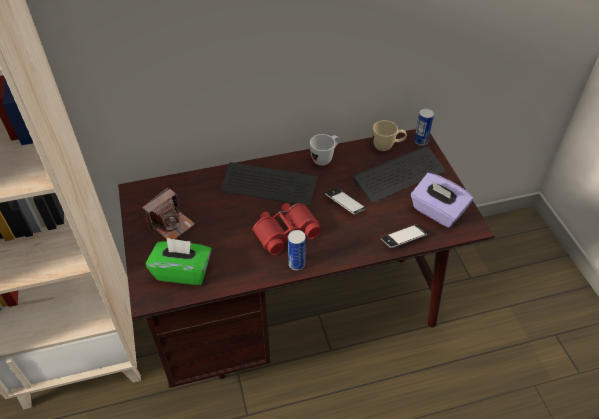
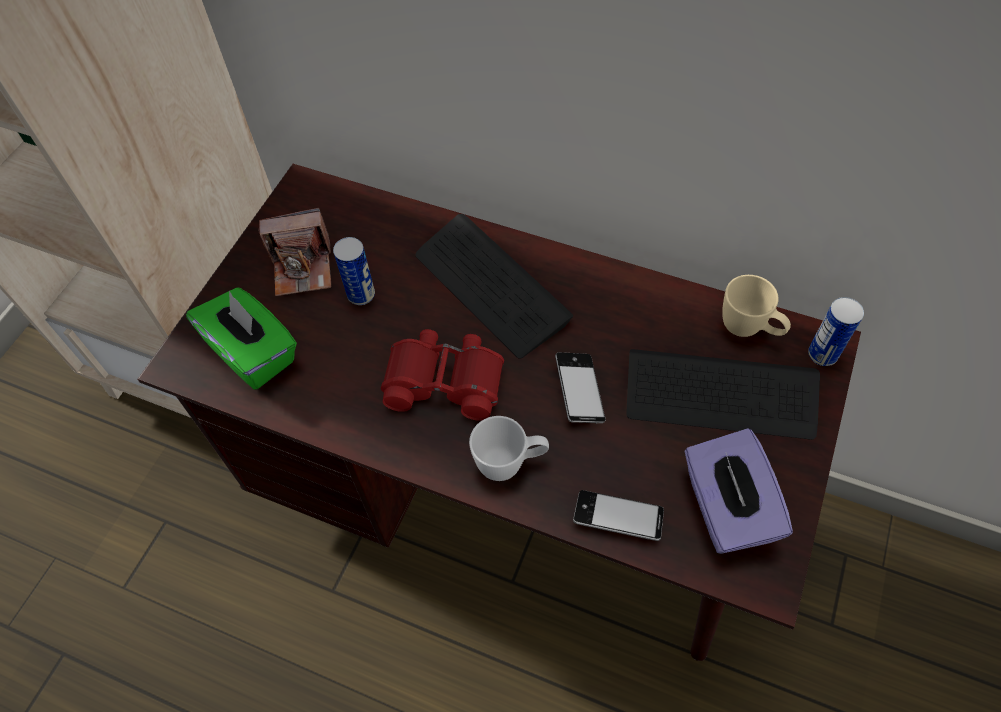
camera: 40 degrees right, 10 degrees up
(296, 264) = (412, 447): can -> can (361, 294)
(325, 158) = (620, 290): white mug -> white mug (510, 464)

